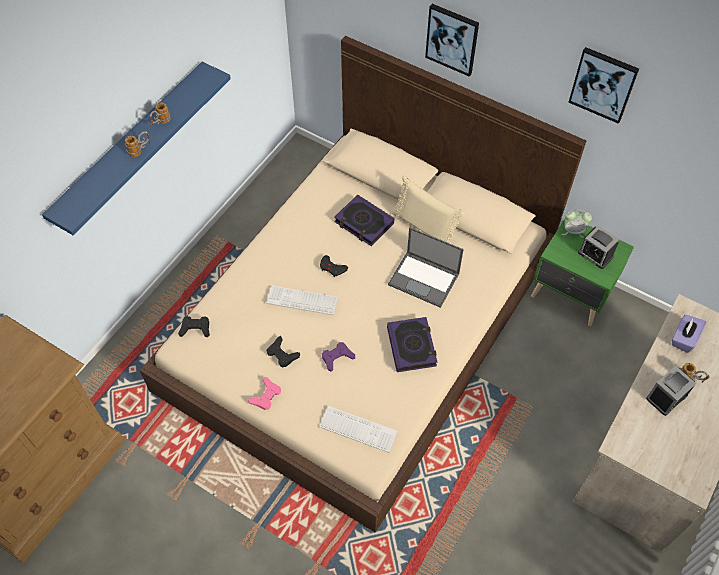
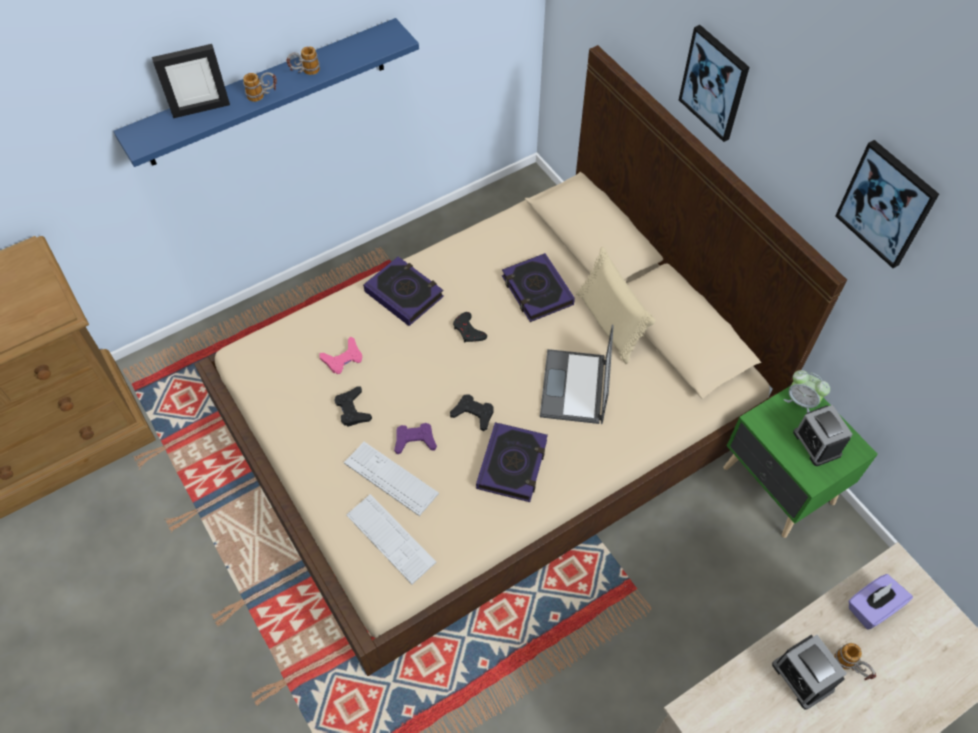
camera: 25 degrees right, 0 degrees up
(99, 175) = (201, 108): none -> picture frame
(195, 328) = (272, 339): black game controller -> black game controller (473, 414)
(266, 396) = (306, 451): pink game controller -> pink game controller (343, 359)
(272, 260) = (404, 294): none -> book
(302, 300) = (410, 355): keyboard -> keyboard (391, 478)
(424, 279) = (574, 388): laptop -> laptop turned 45 degrees clockwise
(666, 397) = (802, 677): alarm clock -> alarm clock turned 105 degrees counterclockwise

